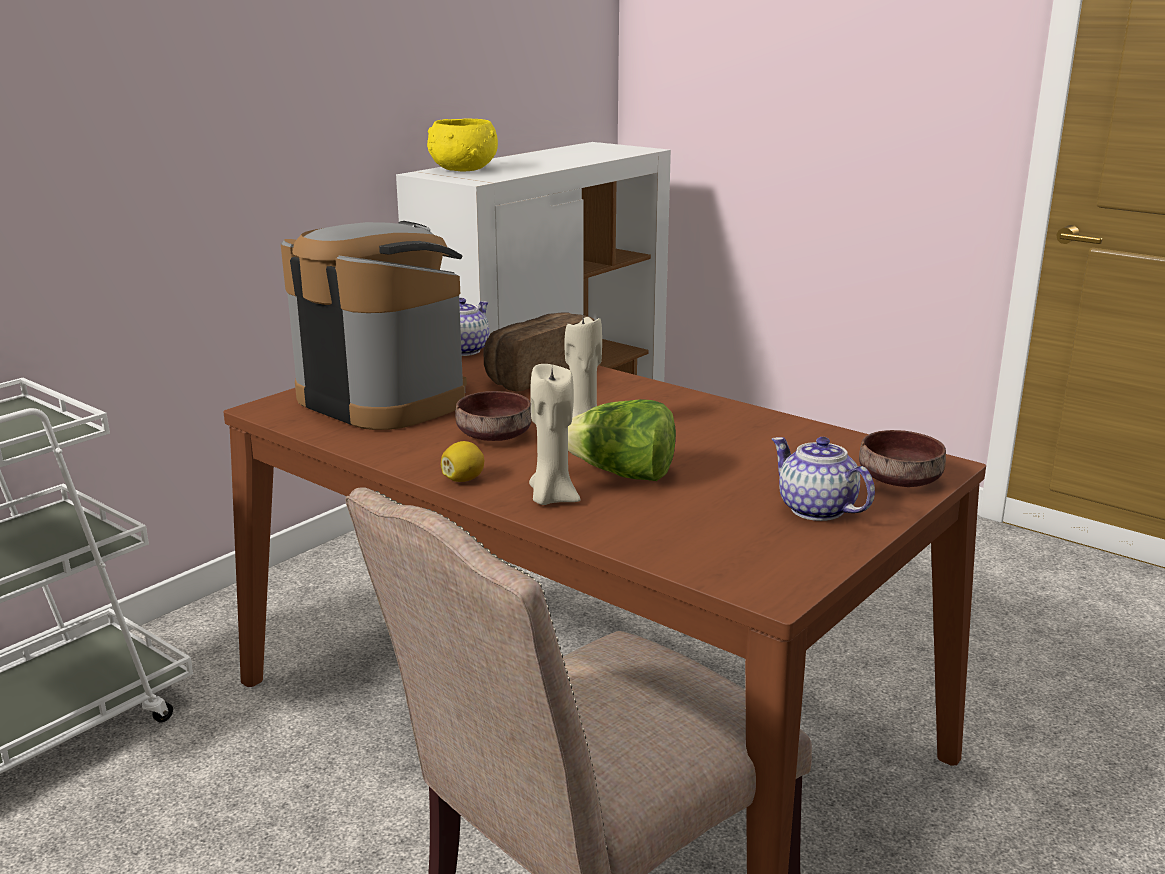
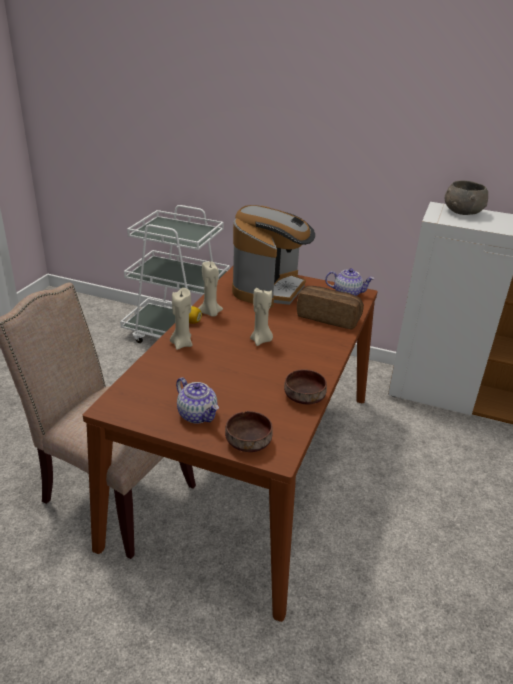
camera: 70 degrees right, 10 degrees up
(439, 459) = (210, 313): none -> beige candle
(462, 169) = (462, 212): yellow bowl -> grey bowl
(496, 436) = (242, 321): brown bowl -> brown bowl (304, 397)
(623, 475) = (214, 357): lettuce -> none
(815, 509) = (198, 415): teapot -> teapot turned 105 degrees clockwise

